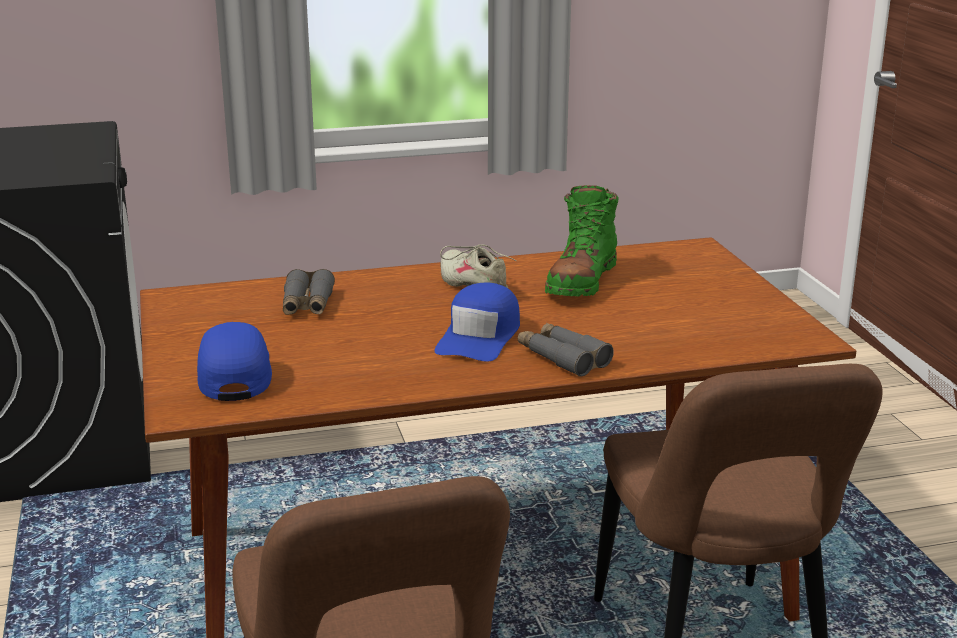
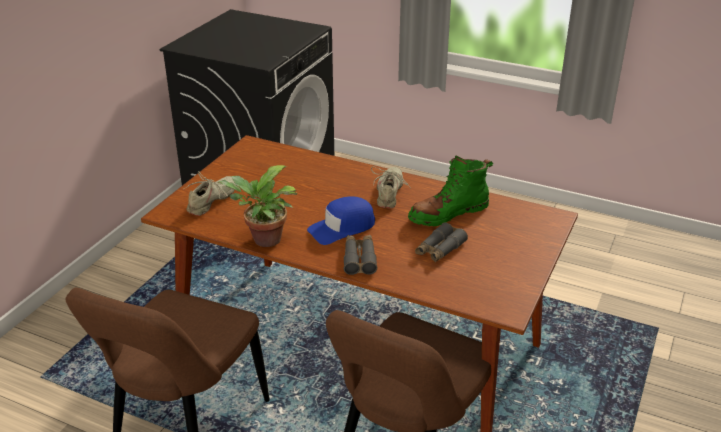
camera: 40 degrees right, 10 degrees up
(234, 374) = (212, 201): blue cap -> beige shoe
(307, 305) = (297, 173): grey binoculars -> grey binoculars (440, 249)
(399, 387) = (263, 240): none -> potted plant

